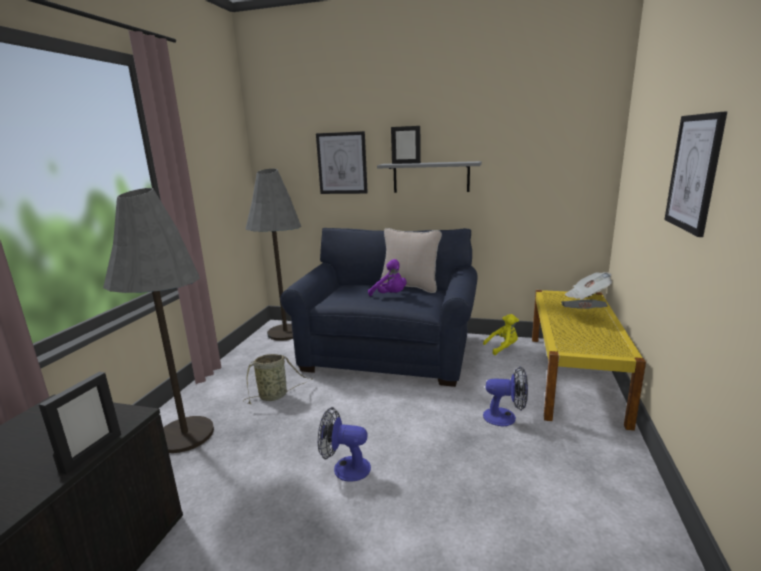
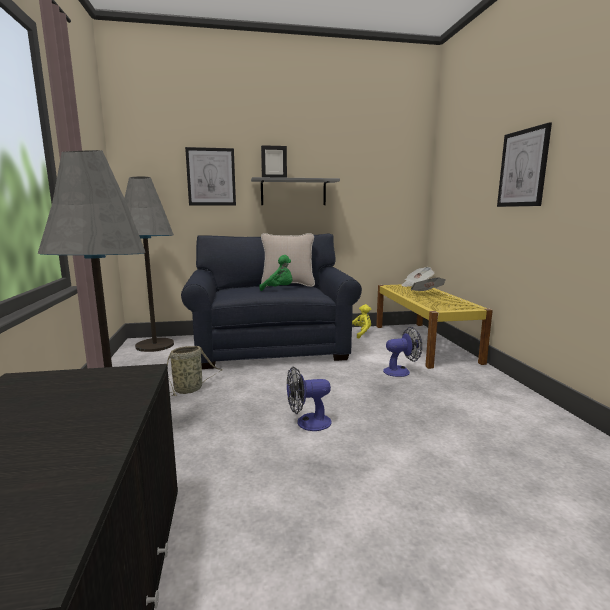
camera: 25 degrees left, 5 degrees down
(91, 452) = (137, 397): picture frame -> none
(390, 295) = (279, 289): purple plush toy -> green plush toy

